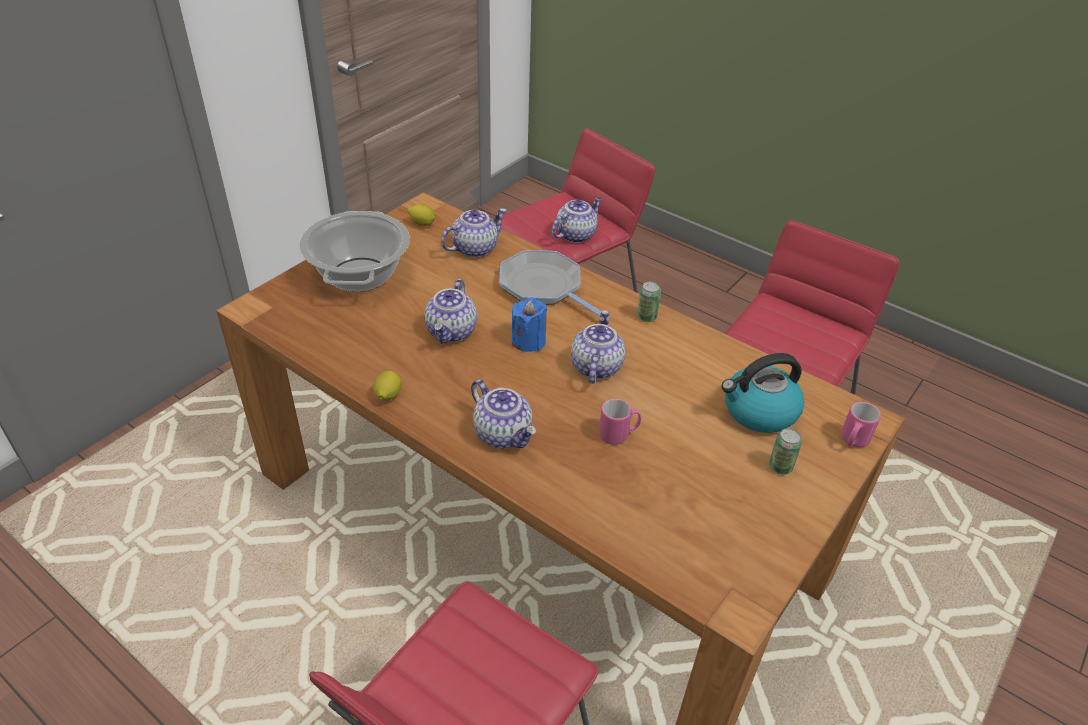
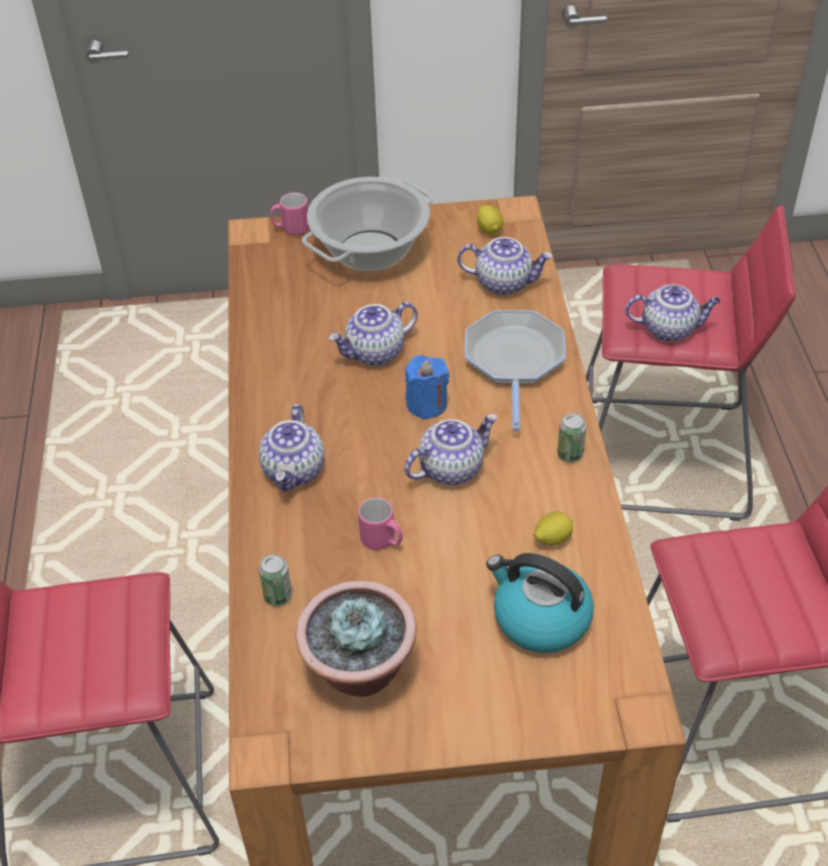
camera: 50 degrees right, 5 degrees up
(387, 396) = (254, 376): lemon -> lemon (552, 539)
(715, 517) = (359, 670): none -> potted plant
(780, 467) = (480, 680): can -> can (278, 596)
(852, 441) = (588, 717): pink mug -> pink mug (291, 229)

